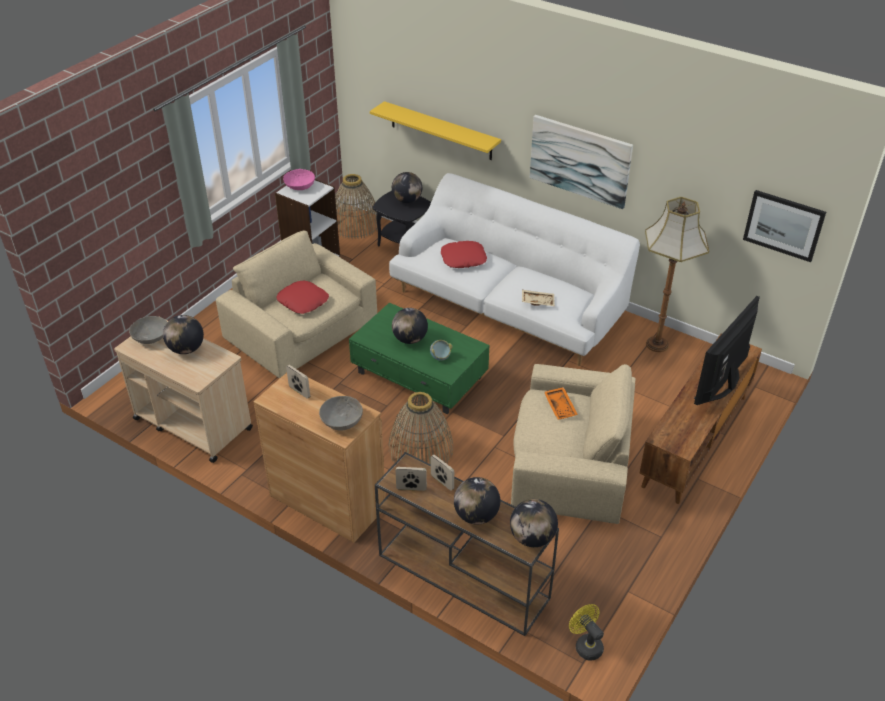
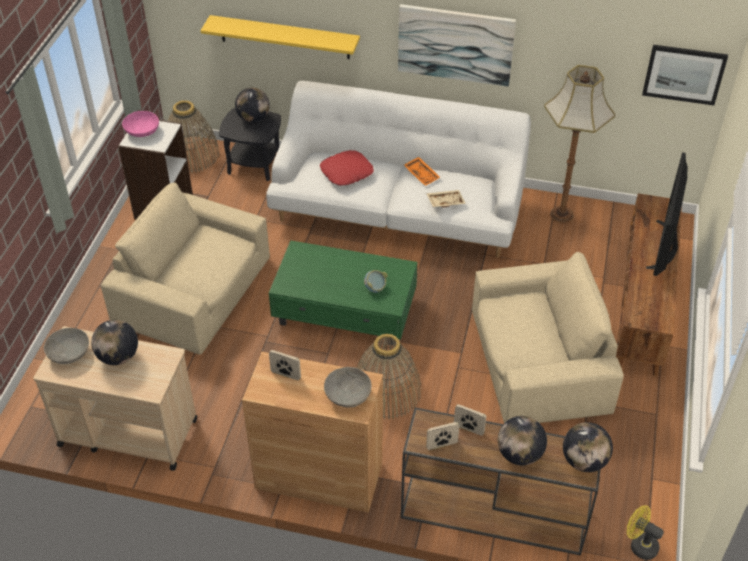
camera: 20 degrees left, 5 degrees up
(303, 301) = (199, 262): red pillow -> none
(410, 339) = (333, 276): globe -> none
(560, 407) = (522, 311): orange tray -> orange tray (422, 174)

